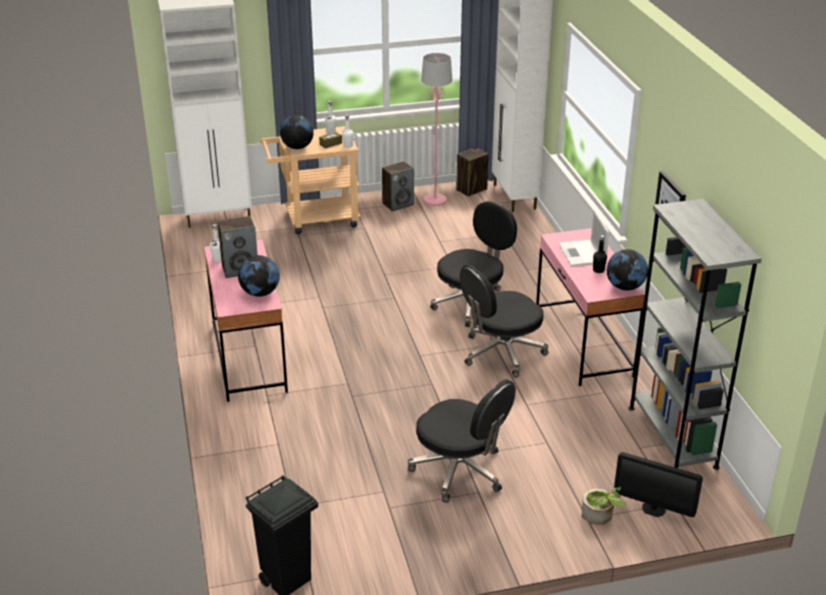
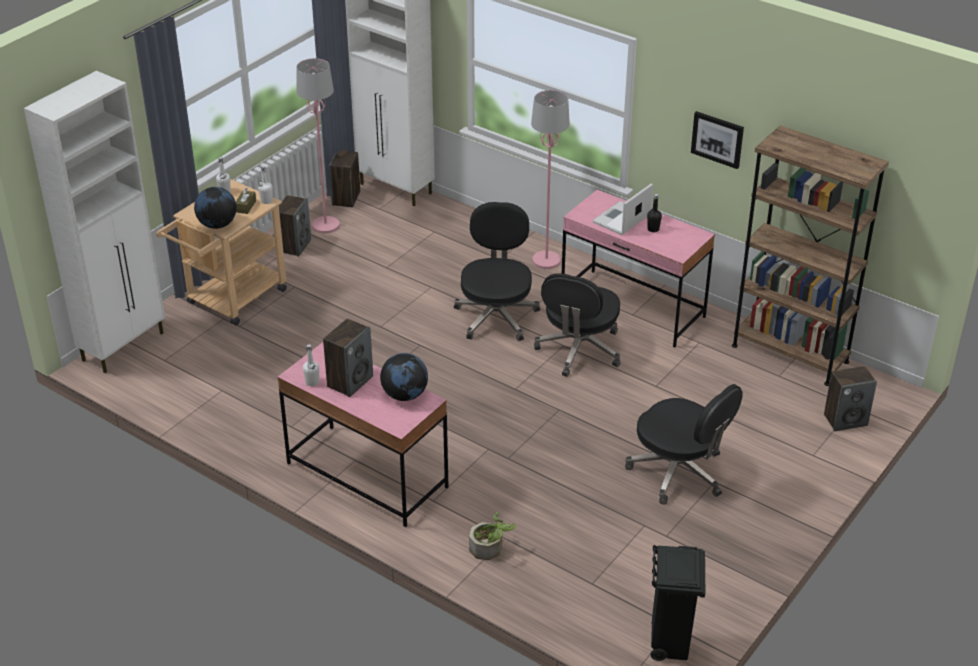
camera: 40 degrees left, 5 degrees up
(460, 471) = (679, 472): black office chair -> black office chair turned 45 degrees clockwise
(560, 284) = (546, 260): none -> pink floor lamp
(582, 254) = (621, 219): laptop -> laptop turned 90 degrees clockwise
(600, 516) = (819, 447): potted plant -> potted plant (490, 548)
(625, 287) = (692, 235): globe -> none
(653, 509) = (845, 420): monitor -> speaker
(672, 437) = (790, 354): grey bookcase -> brown bookcase

